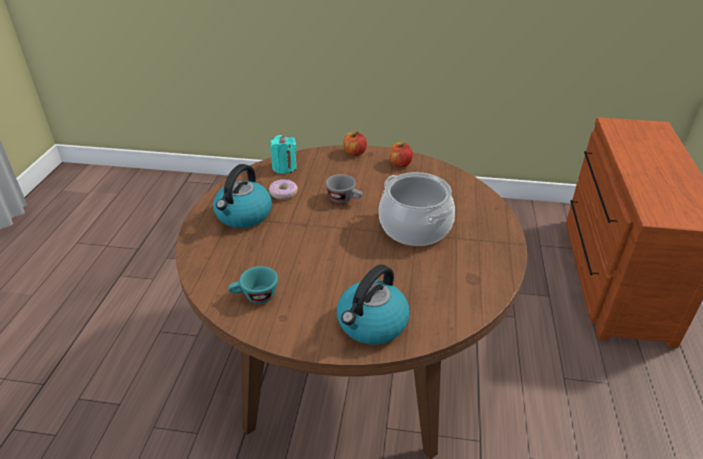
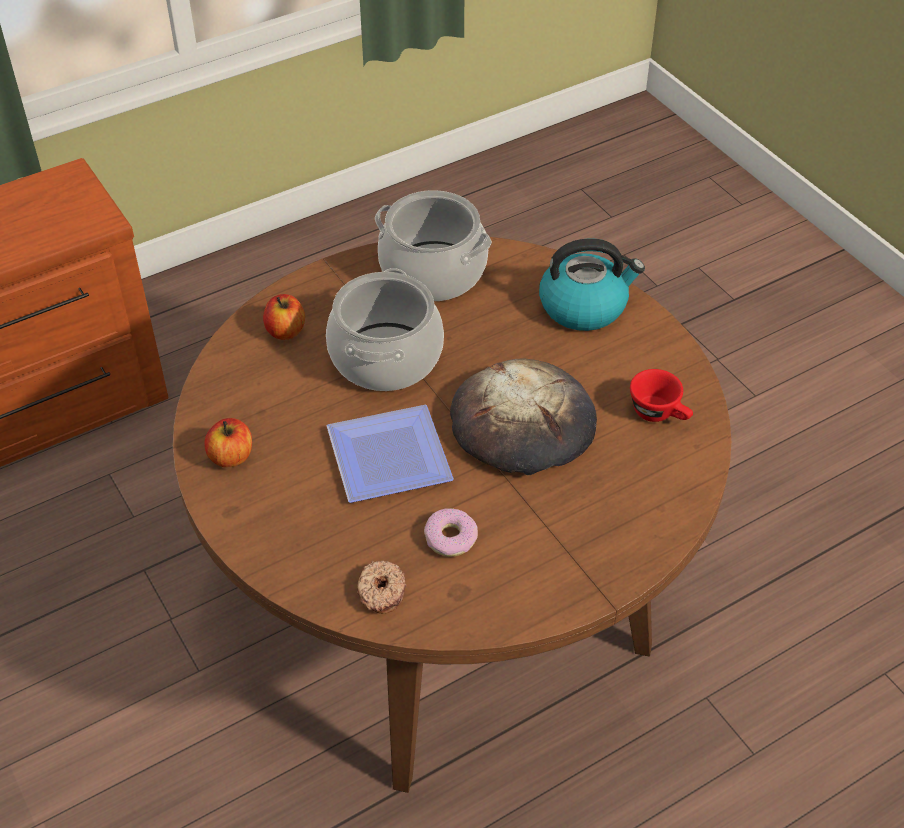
camera: 130 degrees left, 10 degrees up
(243, 215) = (548, 541): kettle -> none
(255, 297) = (660, 413): turquoise cup -> red cup
(284, 167) = (380, 592): turquoise candle -> donut
(314, 245) = (523, 424): none -> bread
(345, 199) = (393, 459): grey cup -> plate
(354, 153) = (245, 533): apple -> apple (286, 331)
(471, 278) = (432, 272): none -> cooking pot

